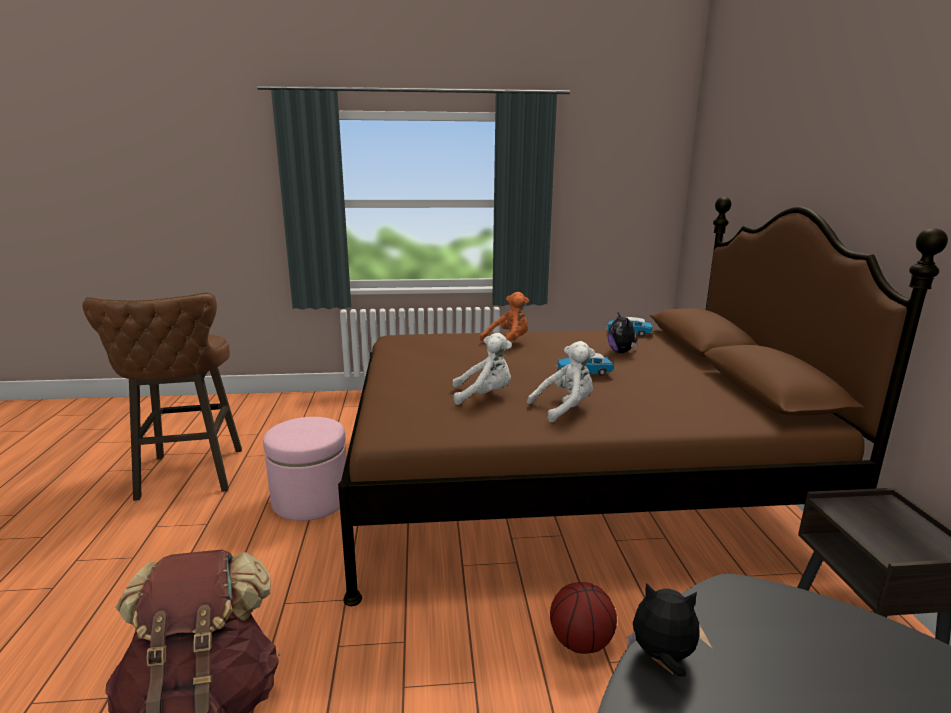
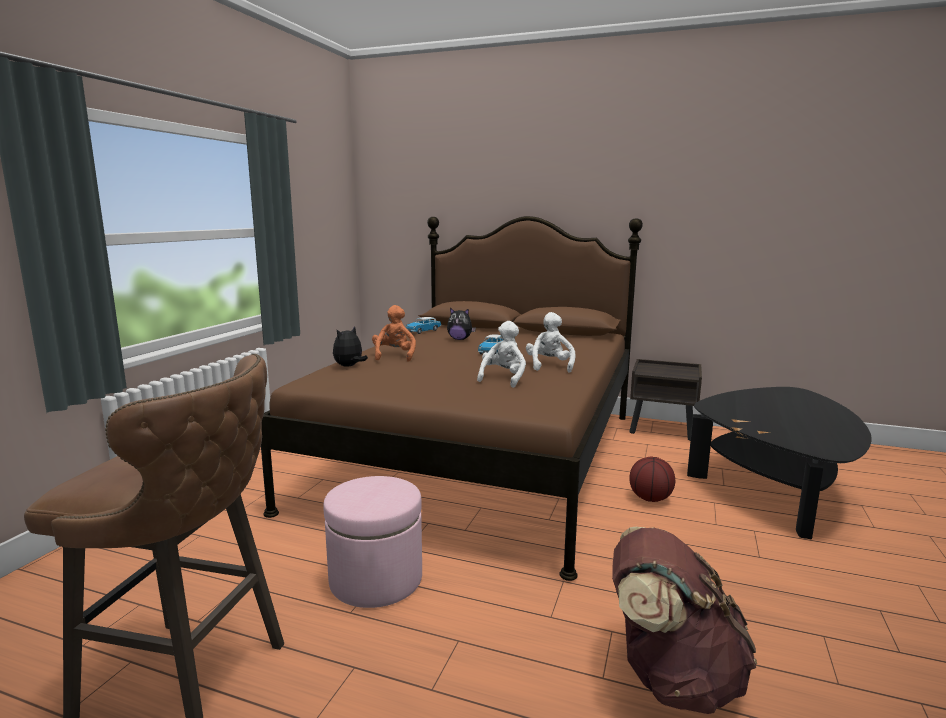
camera: 65 degrees left, 5 degrees down
(662, 657) = (758, 431): plush toy -> plush toy (349, 366)

